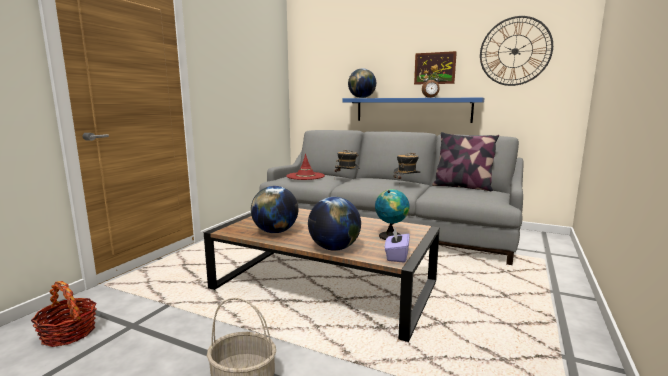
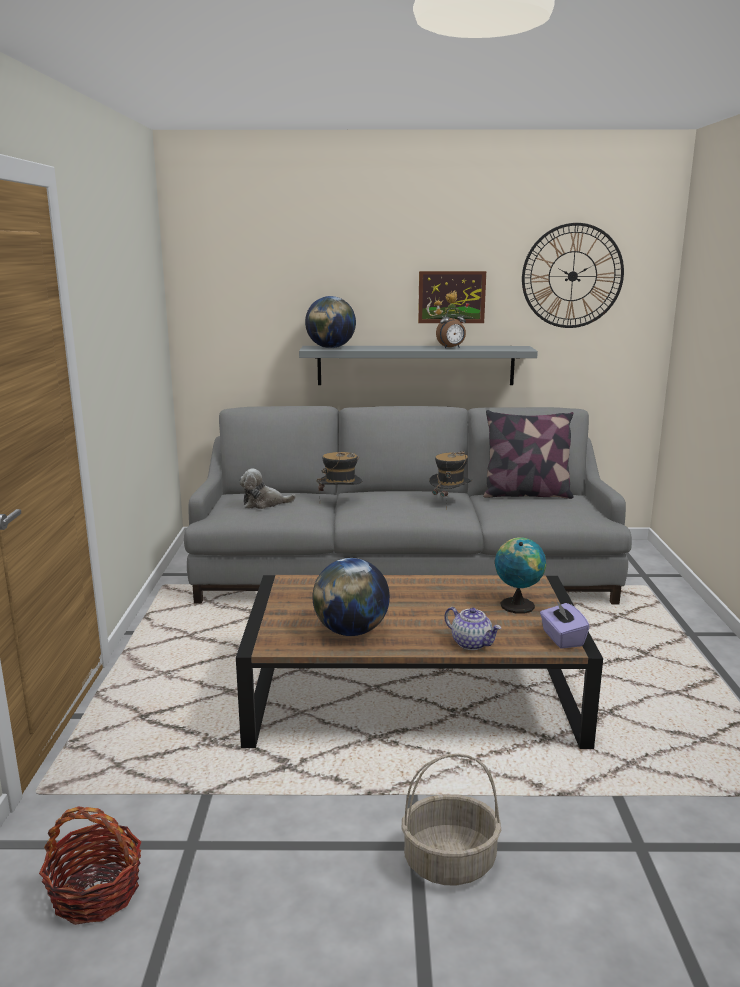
camera: 25 degrees left, 5 degrees up
(305, 176) = (264, 504): red hat -> plush toy
(334, 248) = (472, 643): globe -> teapot
(412, 110) = (415, 365): blue shelf -> grey shelf

